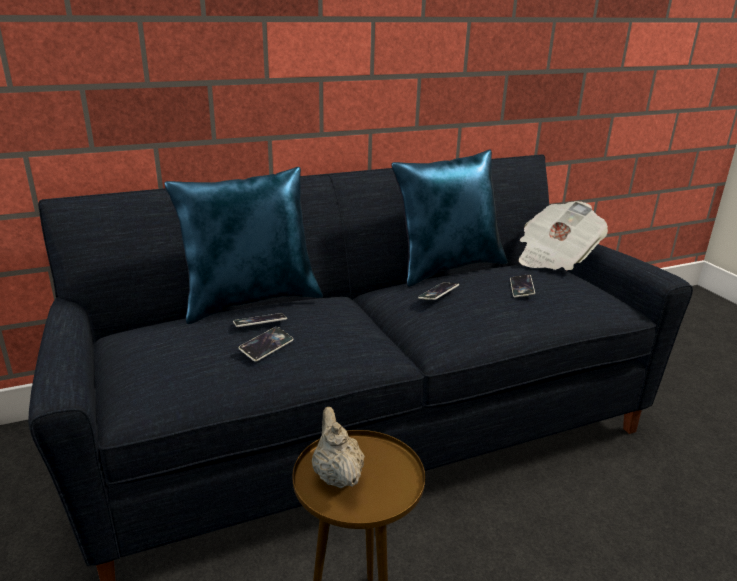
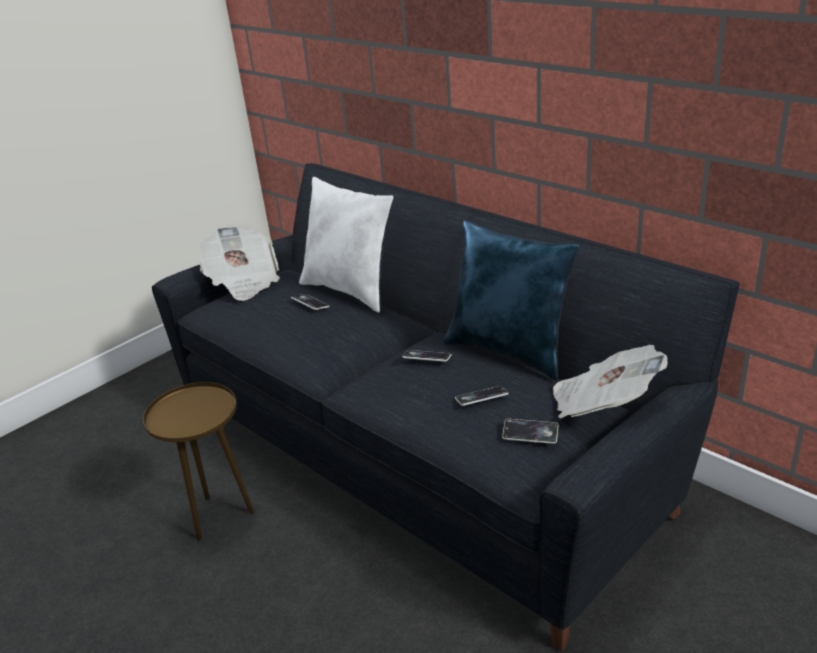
camera: 70 degrees right, 5 degrees up
(127, 354) = (243, 281): none -> newspaper
(251, 301) = (352, 290): blue pillow -> white pillow
(266, 347) = (279, 318): phone -> phone (530, 434)
(337, 475) = (189, 404): beige teapot -> none

